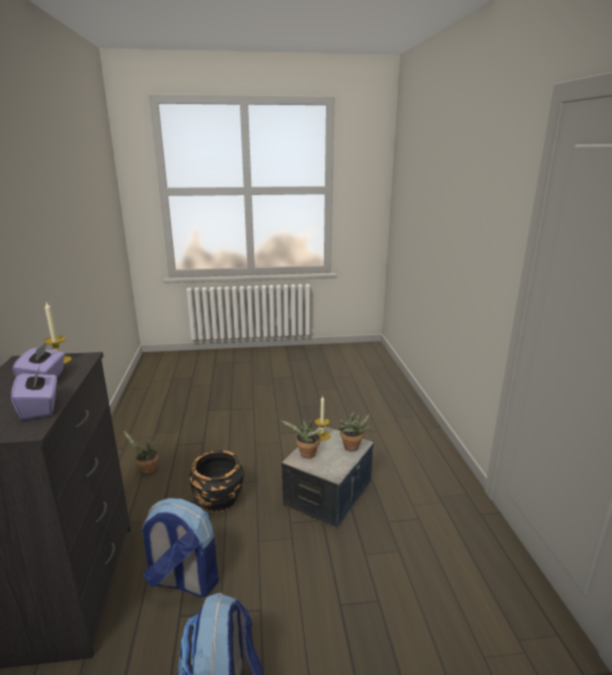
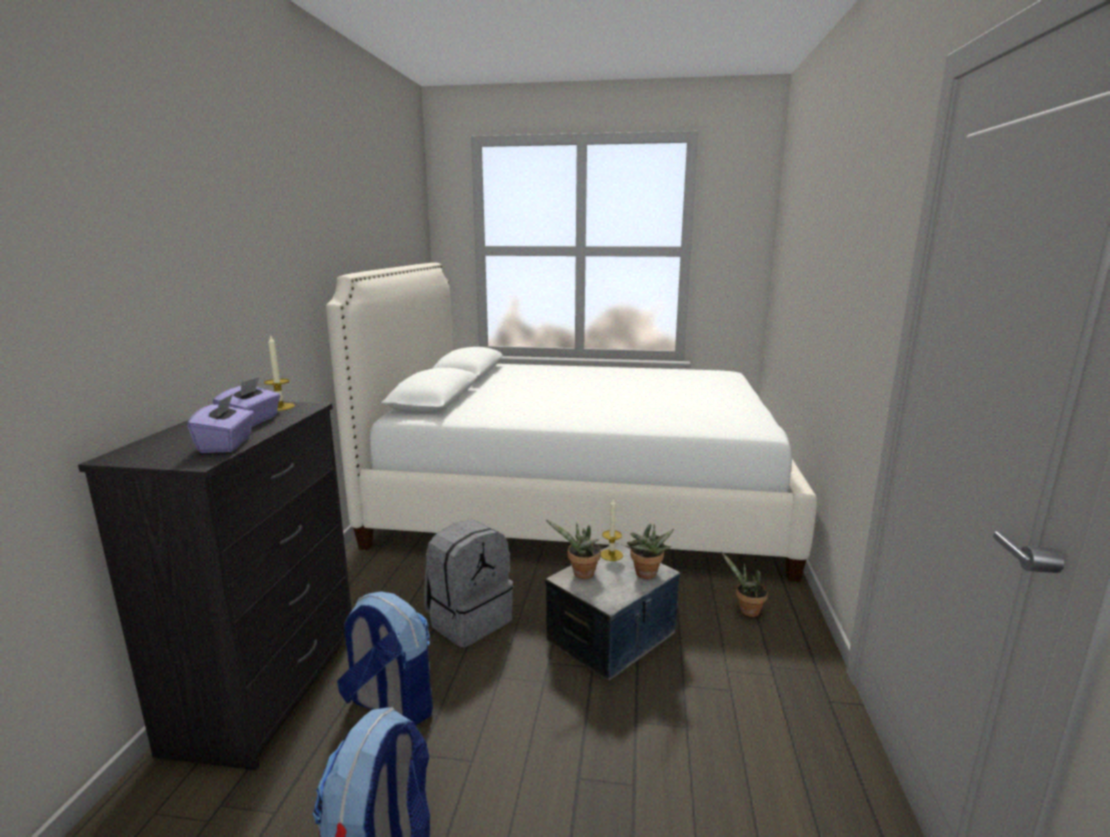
camera: 15 degrees right, 5 degrees down
(146, 470) = (397, 573): potted plant -> potted plant (746, 611)
(218, 499) = (469, 620): black planter -> grey backpack
(270, 387) = (581, 499): none -> white bed

